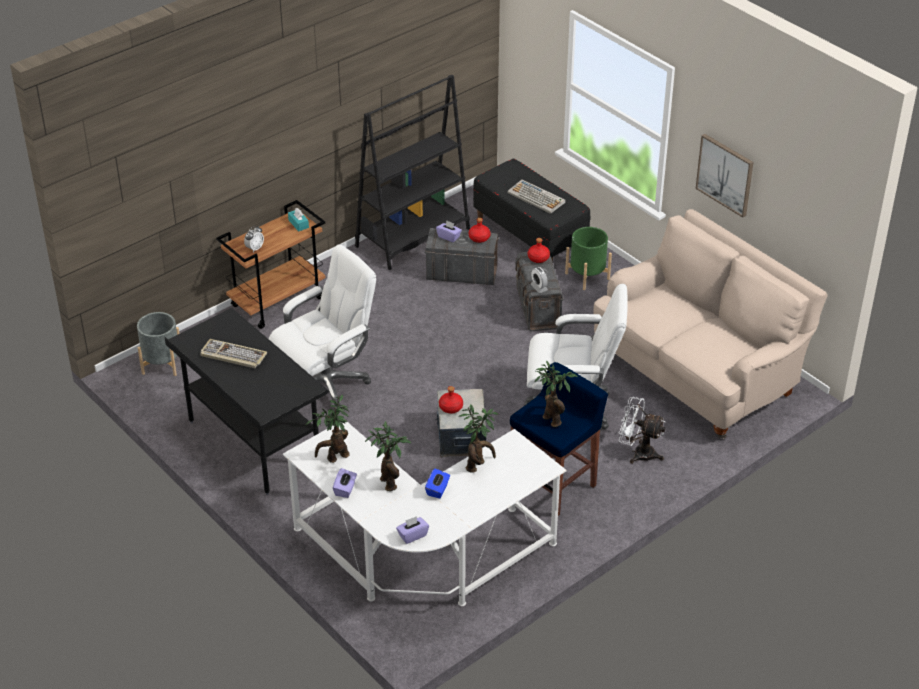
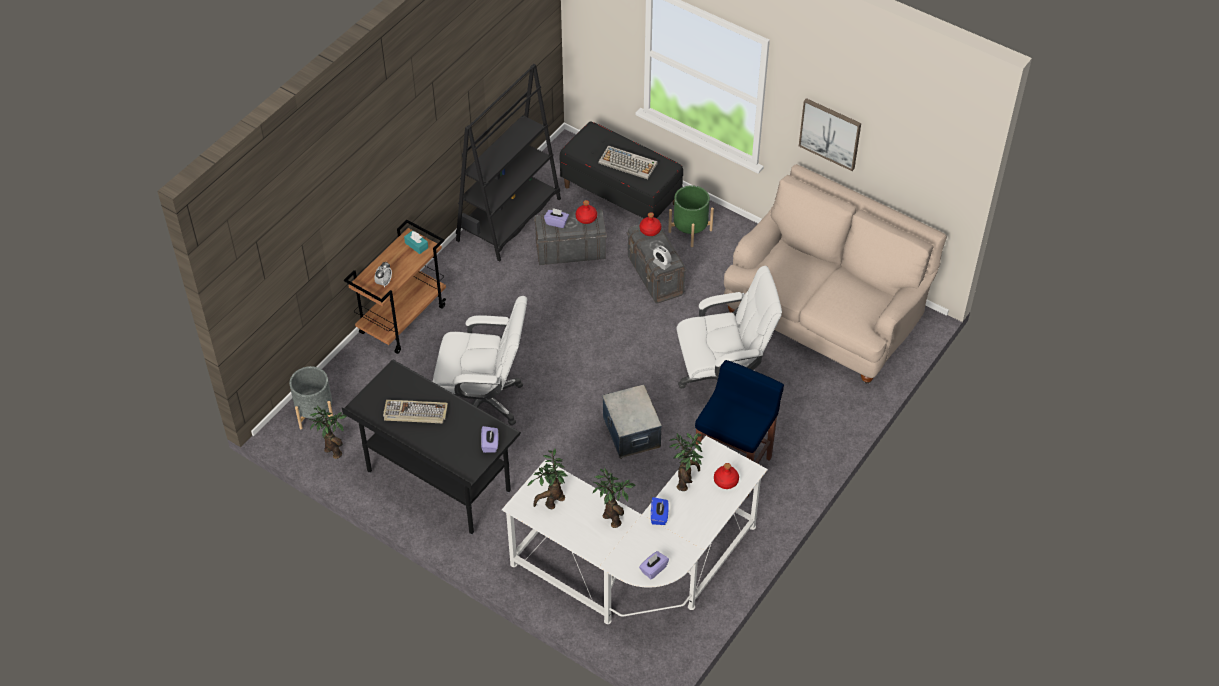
camera: 15 degrees left, 10 degrees up
(326, 383) = (484, 401): white office chair -> white office chair turned 60 degrees clockwise
(345, 489) = (574, 535): purple tissue box -> purple tissue box (490, 444)
(451, 407) = (622, 411): red bottle -> red bottle (726, 481)
(551, 418) = (734, 416): potted plant -> potted plant (332, 450)
(638, 453) = (798, 414): white fan -> none

